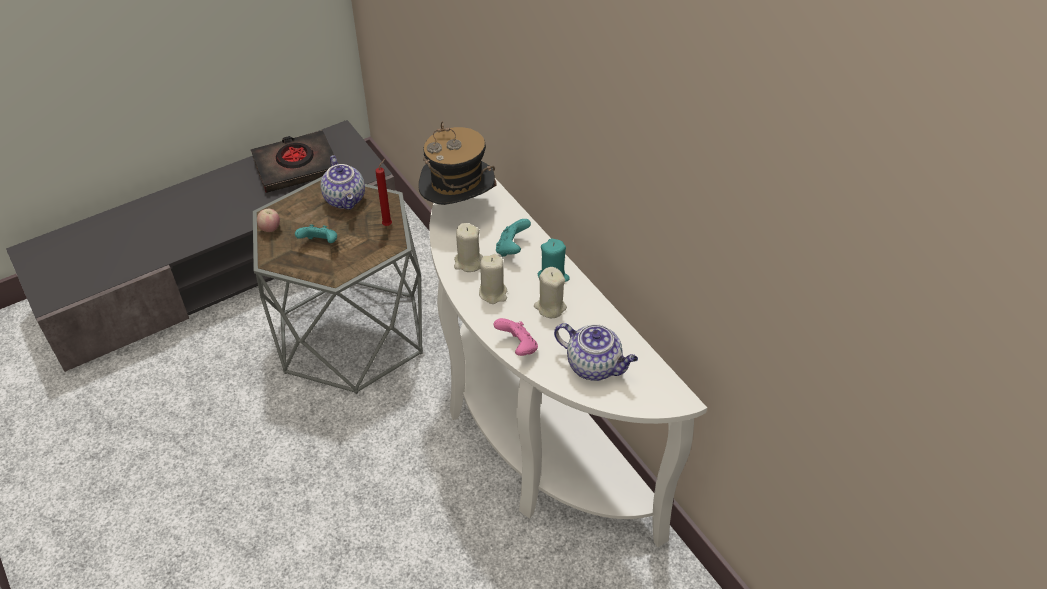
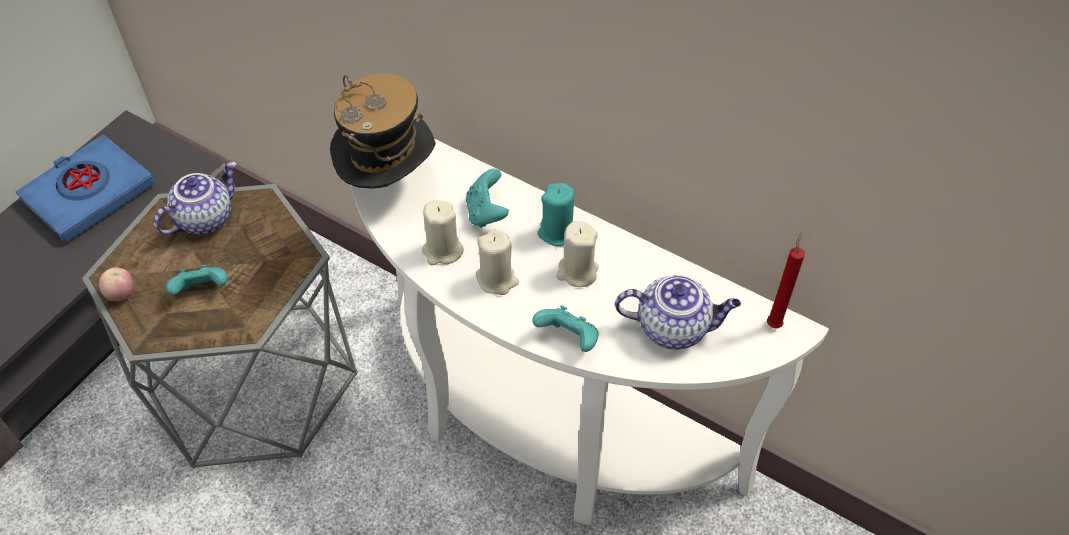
camera: 25 degrees left, 5 degrees up
(296, 166) = (89, 193): black book -> blue book
(346, 199) = (205, 217): teapot -> teapot turned 90 degrees counterclockwise
(388, 224) = (281, 232): red candle -> red candle (774, 323)
(517, 347) = (568, 339): pink game controller -> turquoise game controller

